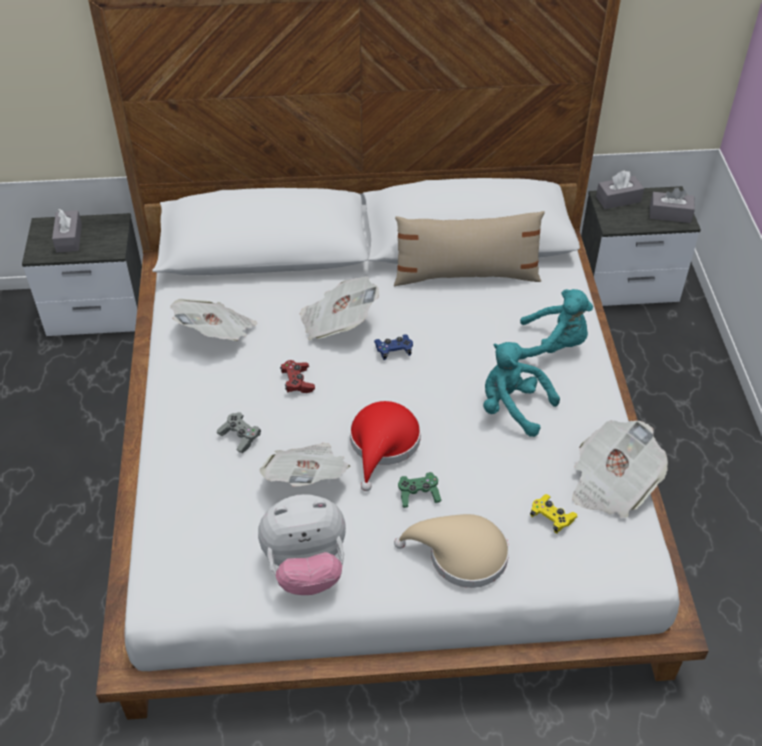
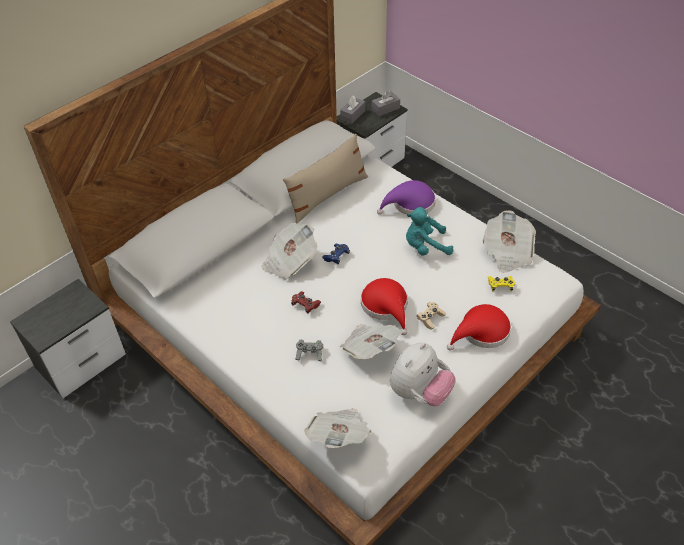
camera: 40 degrees left, 0 degrees up
(69, 238) = (53, 317): grey tissue box -> none
(217, 334) = (228, 310): newspaper -> newspaper (339, 436)
(418, 495) = (430, 318): green game controller -> beige game controller
(461, 555) = (481, 332): beige hat -> red hat
(554, 345) = (410, 204): turquoise plush toy -> purple hat

